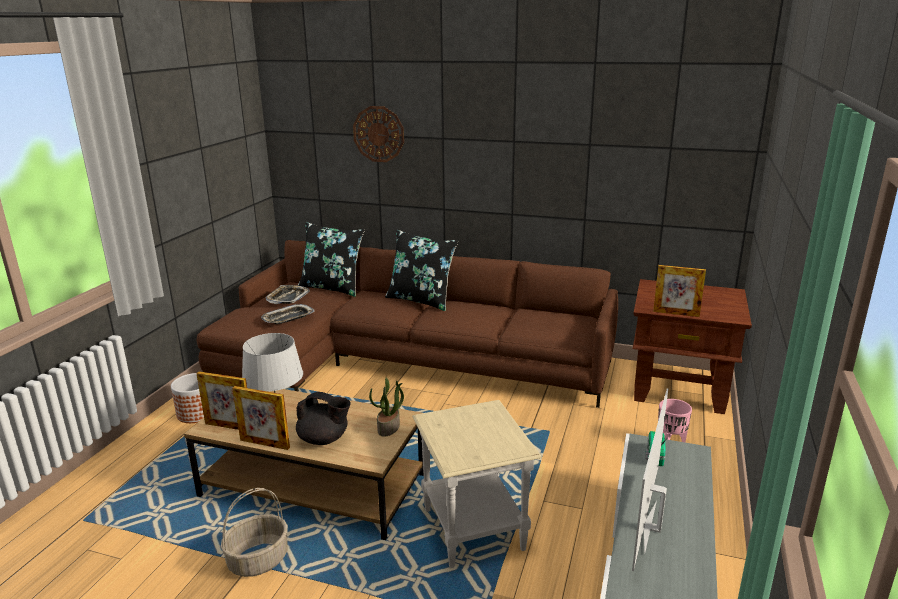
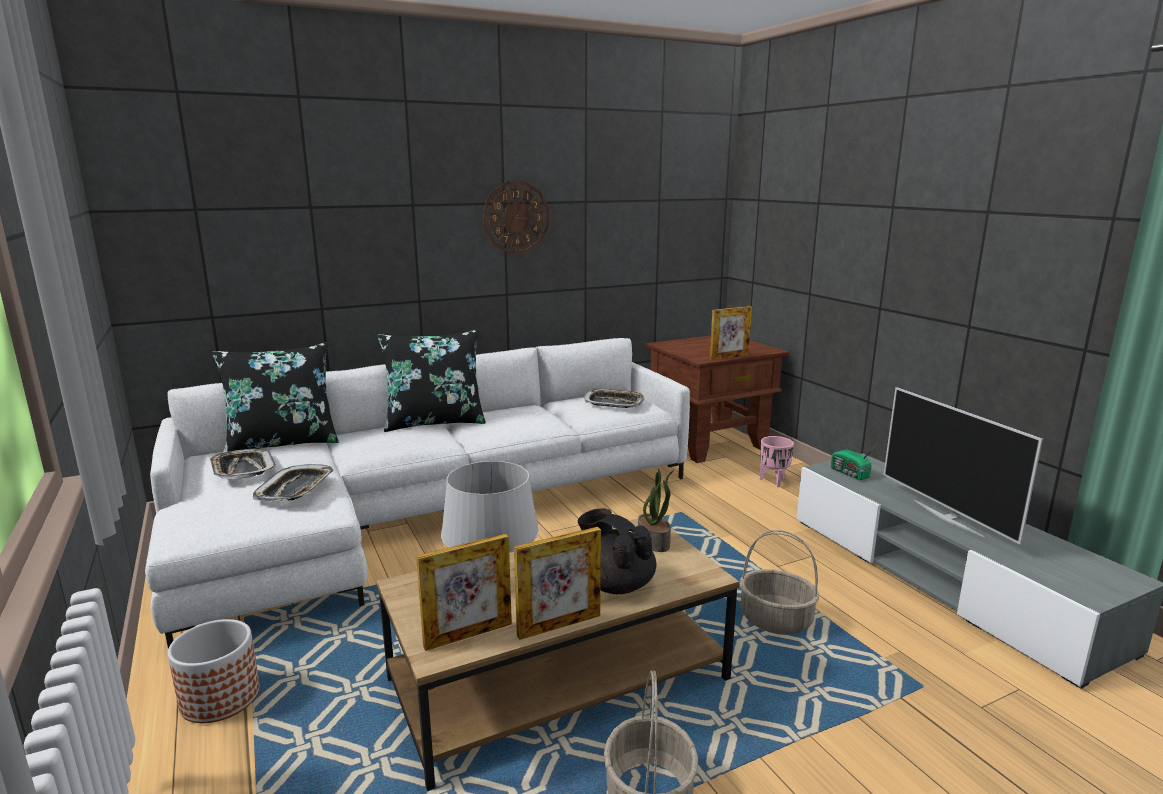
camera: 45 degrees left, 5 degrees down
(324, 439) = (616, 584): black teapot -> black teapot turned 105 degrees counterclockwise
(378, 134) = (316, 204): wall clock -> wall clock (516, 217)
(402, 361) = (427, 513): brown sofa -> white sofa
(474, 530) = (776, 620): beige side table -> basket
(553, 324) = (613, 403): none -> tray

